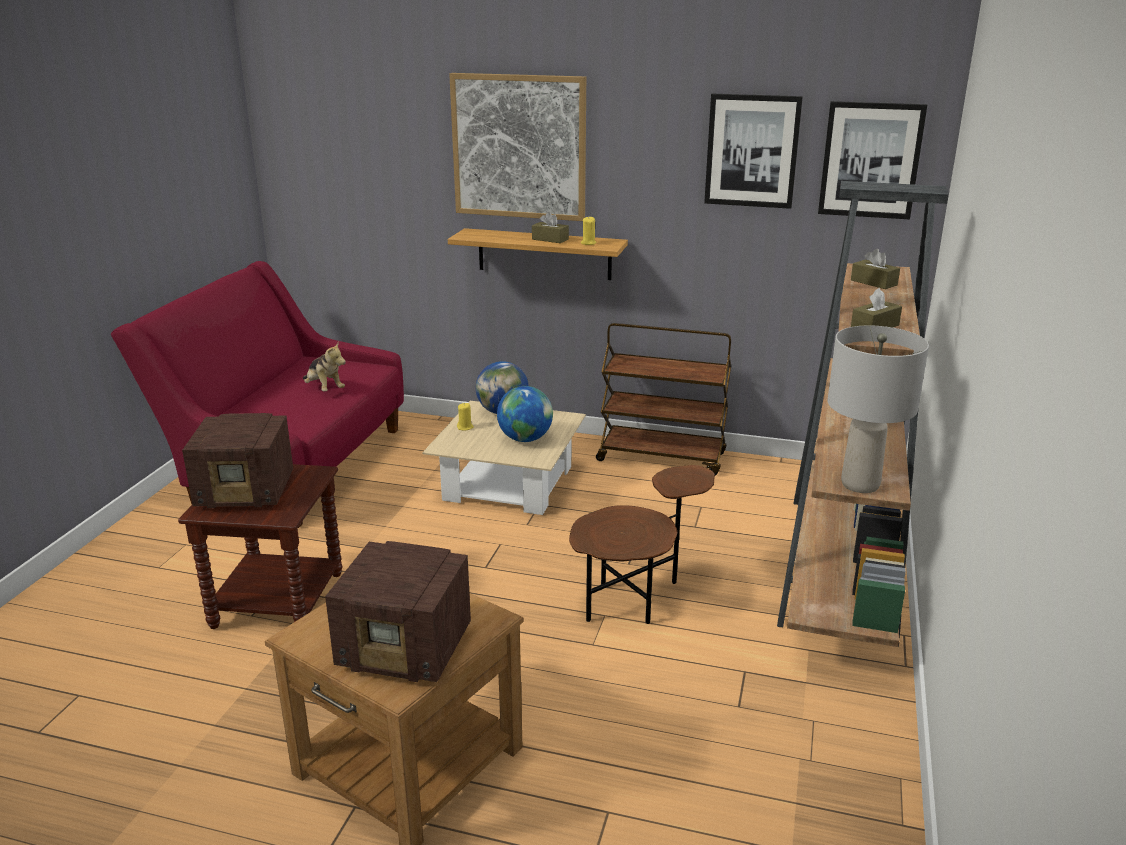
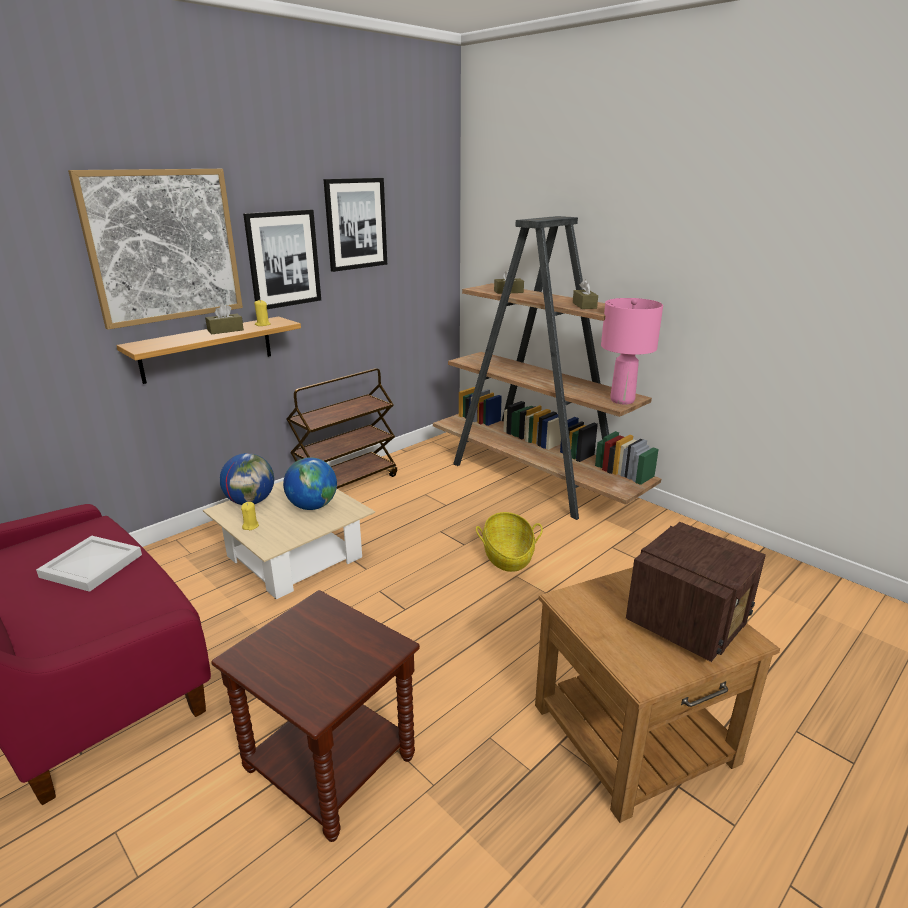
camera: 60 degrees left, 0 degrees up
(247, 492) = (308, 663): radio -> none
(324, 389) = (90, 566): plush toy -> white tray
(637, 598) = (507, 556): brown side table -> basket
(860, 484) = (622, 400): grey table lamp -> pink table lamp
(870, 160) = (423, 221): picture -> picture (283, 259)

